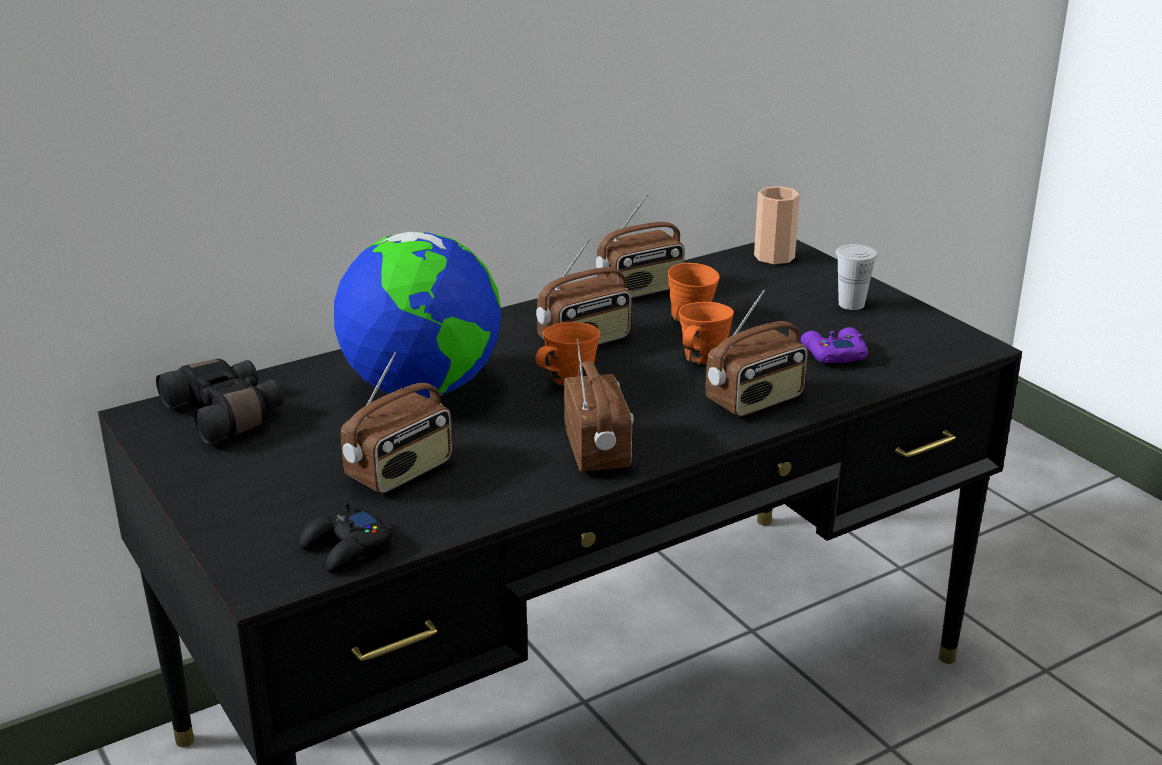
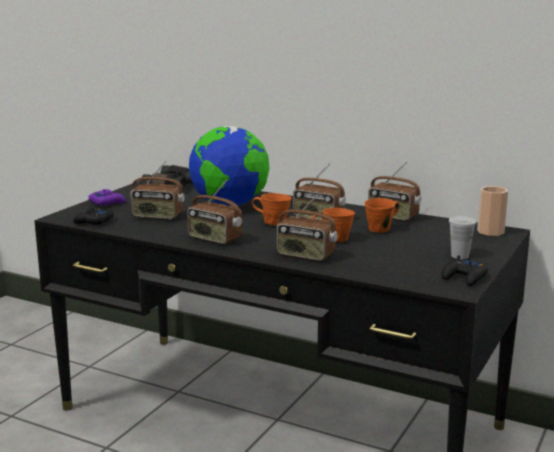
camera: 60 degrees right, 10 degrees down
(598, 451) = (214, 239): radio -> radio turned 75 degrees clockwise
(833, 353) = (387, 261): purple game controller -> purple game controller (107, 202)
(934, 328) = (465, 277): none -> black game controller

